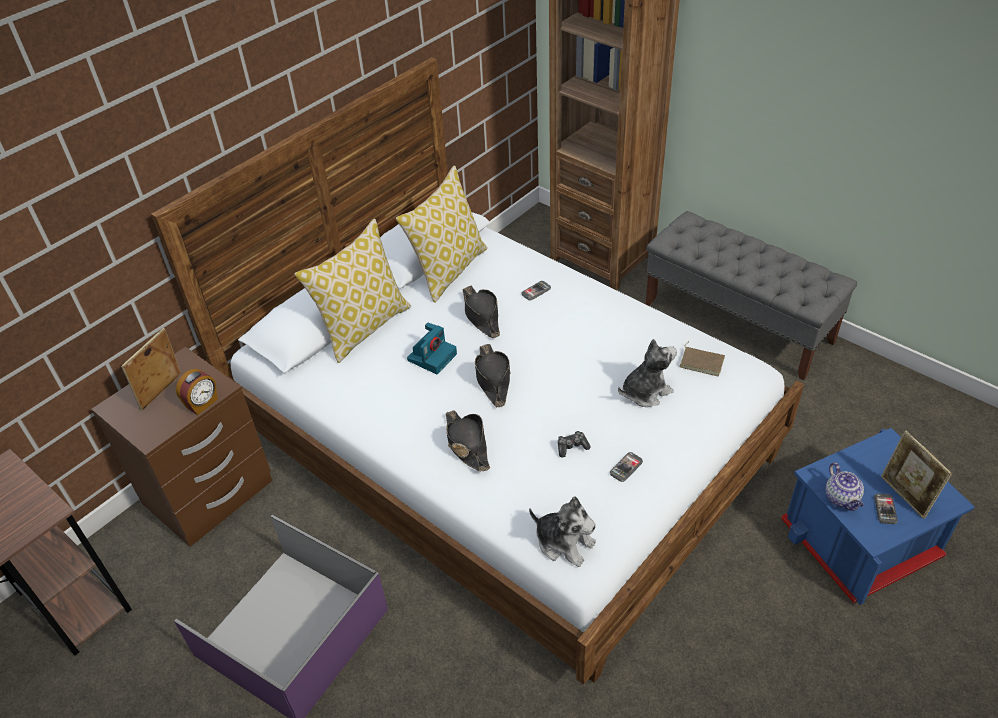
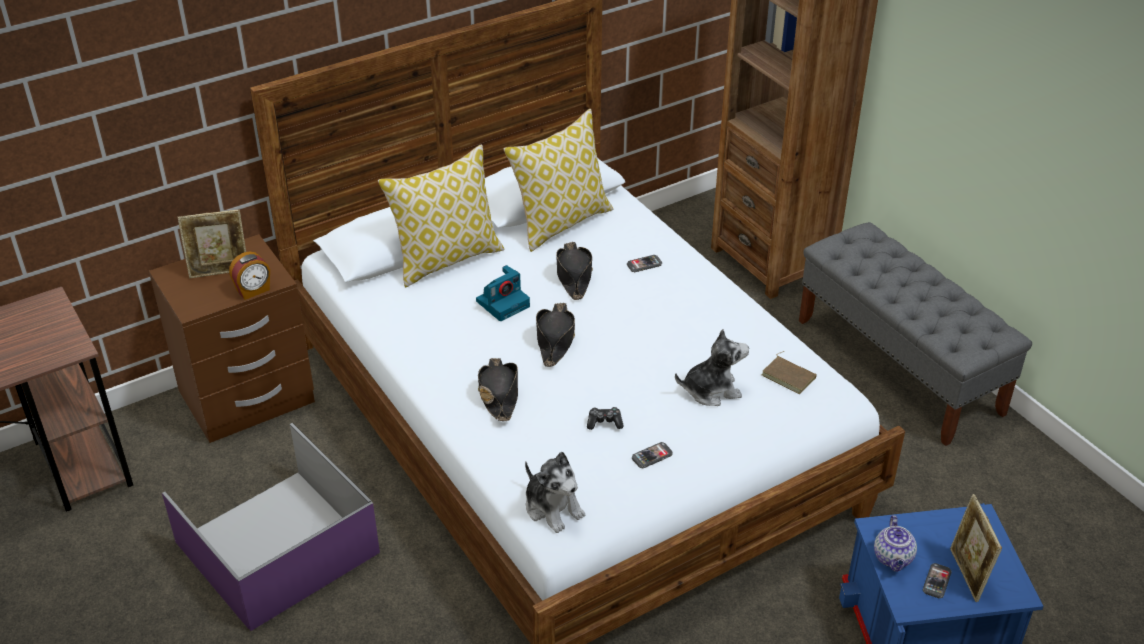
camera: 15 degrees right, 5 degrees down
(162, 393) = (220, 272): picture frame -> picture frame turned 150 degrees counterclockwise

